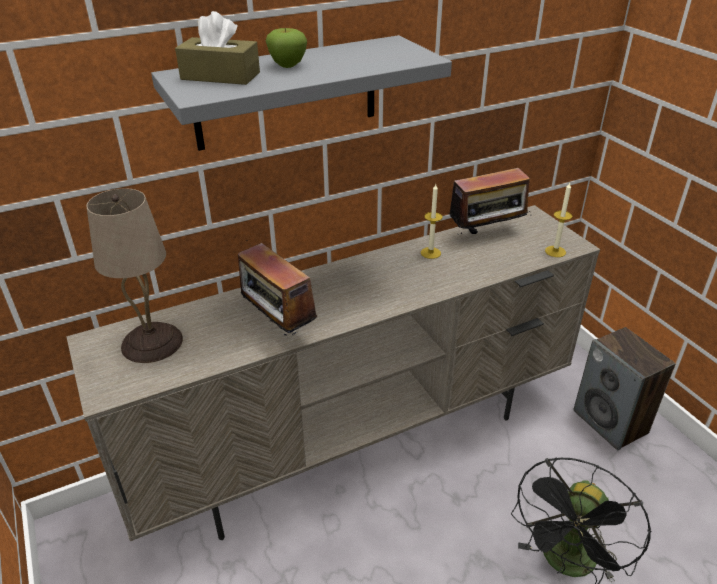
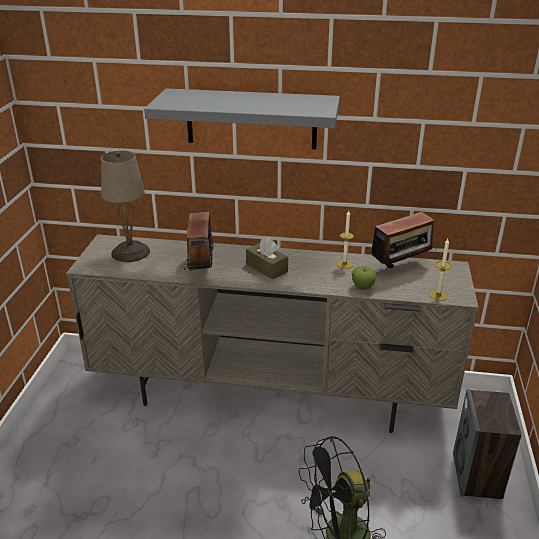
camera: 35 degrees right, 5 degrees down
(220, 76) = (192, 97): brown tissue box -> brown tissue box (266, 268)
(287, 65) = (236, 99): apple -> apple (363, 287)
(487, 234) = (401, 267): radio -> radio turned 45 degrees counterclockwise

